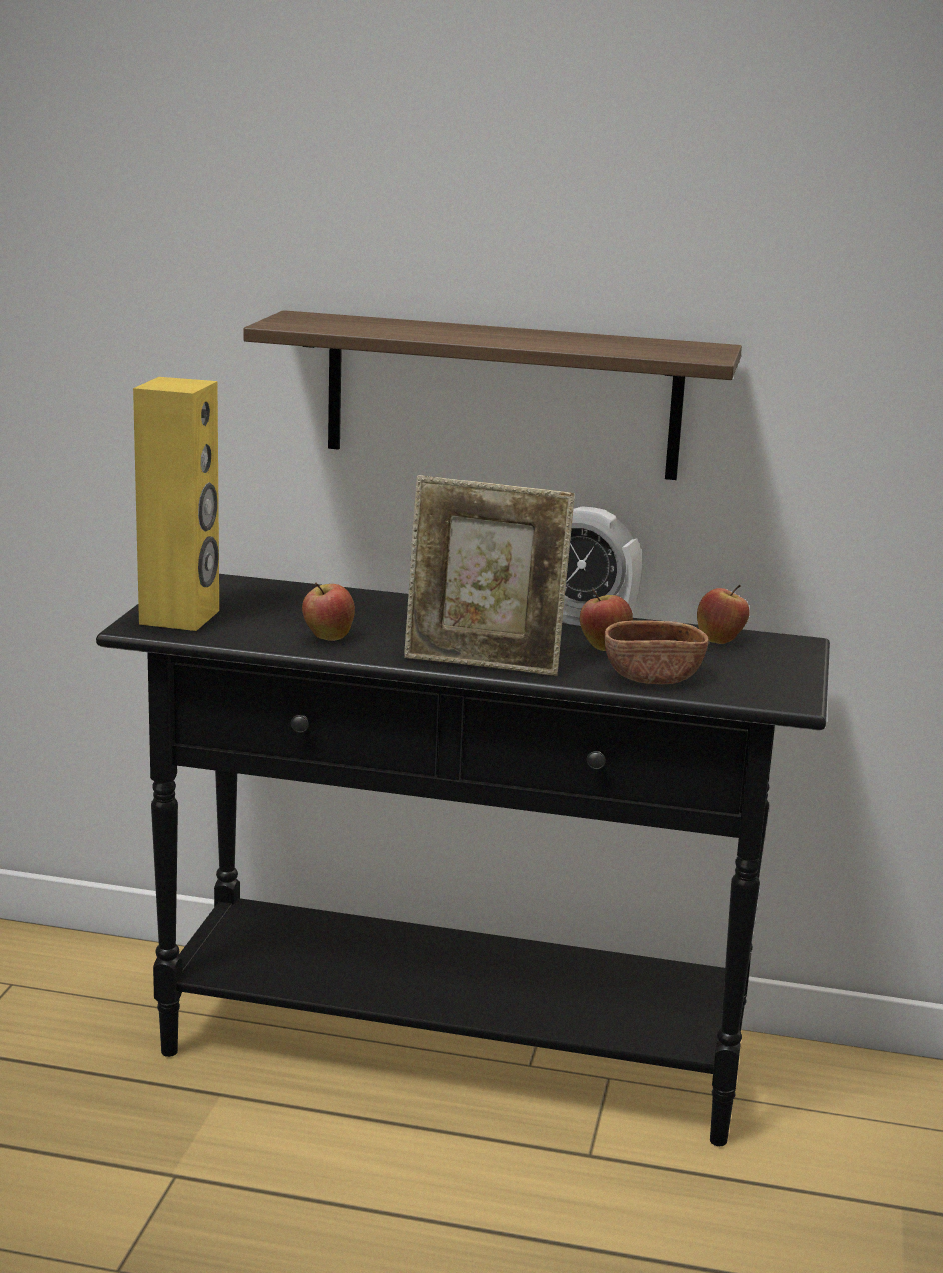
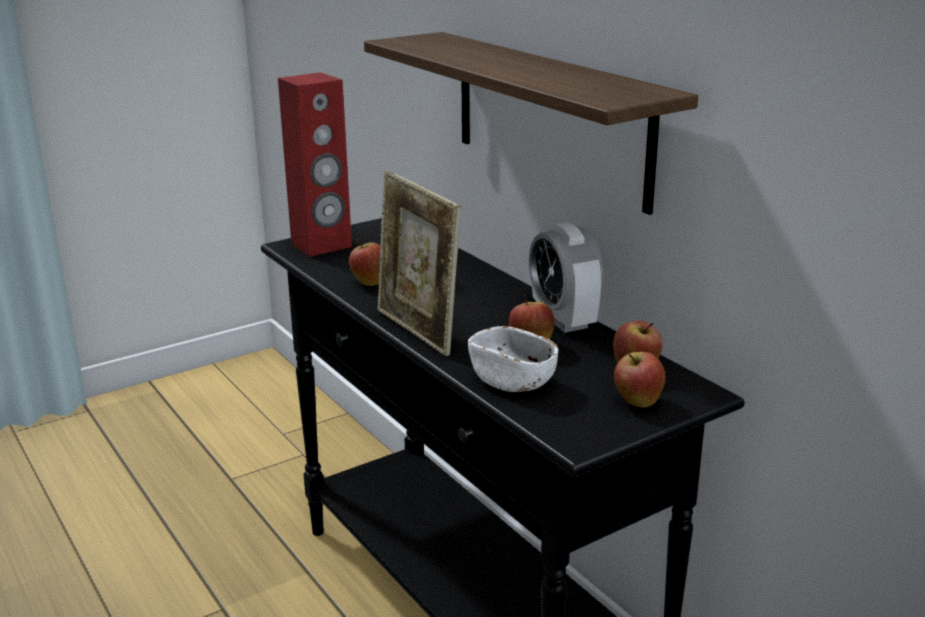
camera: 45 degrees right, 5 degrees up
(181, 617) = (321, 245): yellow speaker -> red speaker
(652, 676) = (512, 380): brown bowl -> white bowl
(773, 662) = (637, 402): none -> apple

